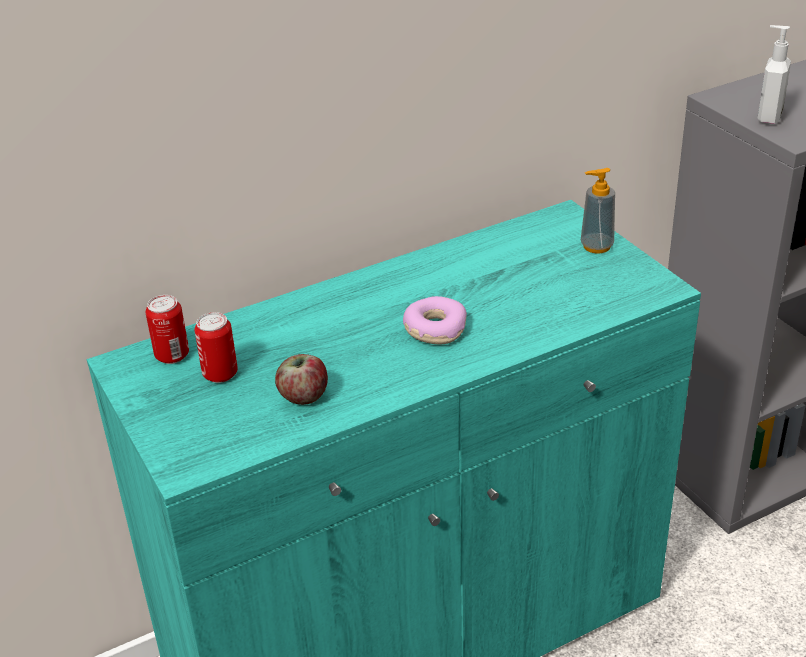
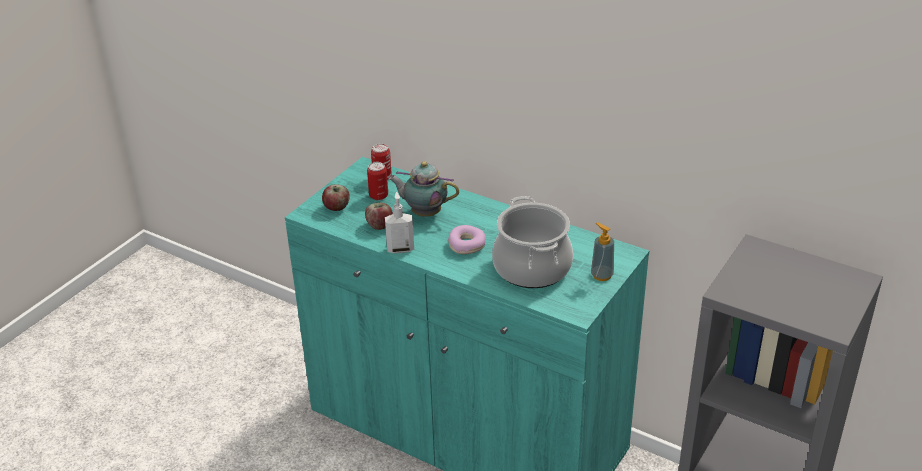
camera: 60 degrees right, 0 degrees up
(205, 428) = (337, 208): none -> apple
(315, 343) = (424, 213): none -> teapot
(537, 292) = (532, 268): none -> cooking pot
(768, 117) = (746, 273): soap dispenser -> soap dispenser (400, 249)

